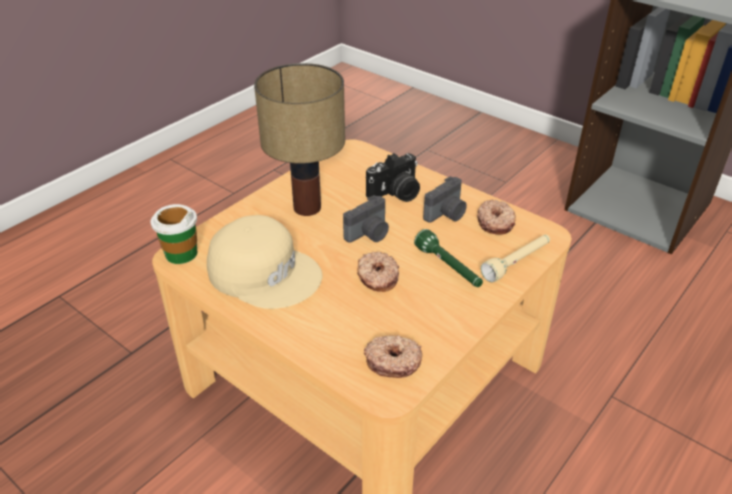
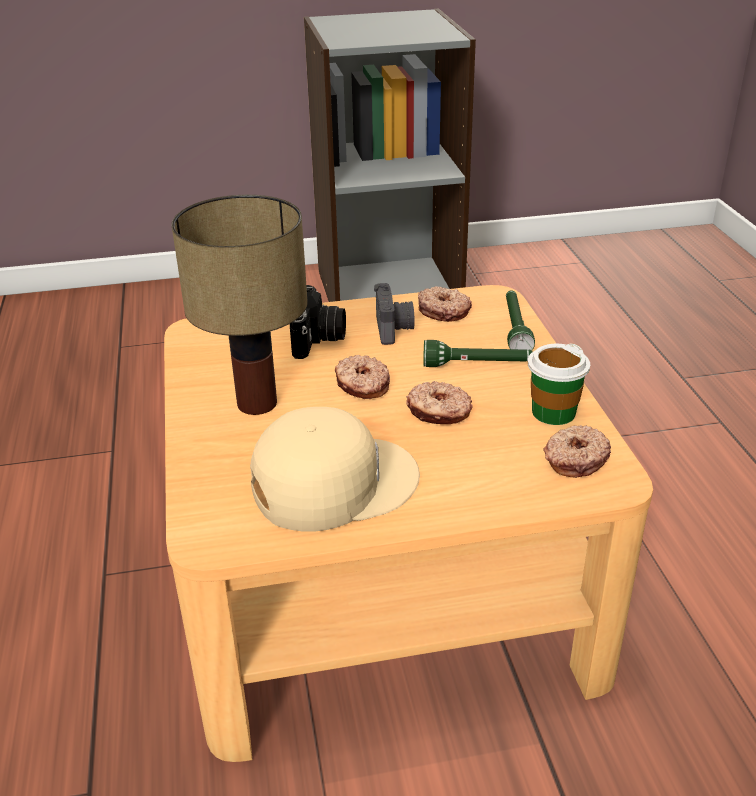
camera: 50 degrees left, 5 degrees down
(181, 253) = (205, 534): cup -> cup (553, 412)
(369, 234) = (362, 385): camera -> donut
(517, 263) = (515, 329): beige flashlight -> green flashlight

